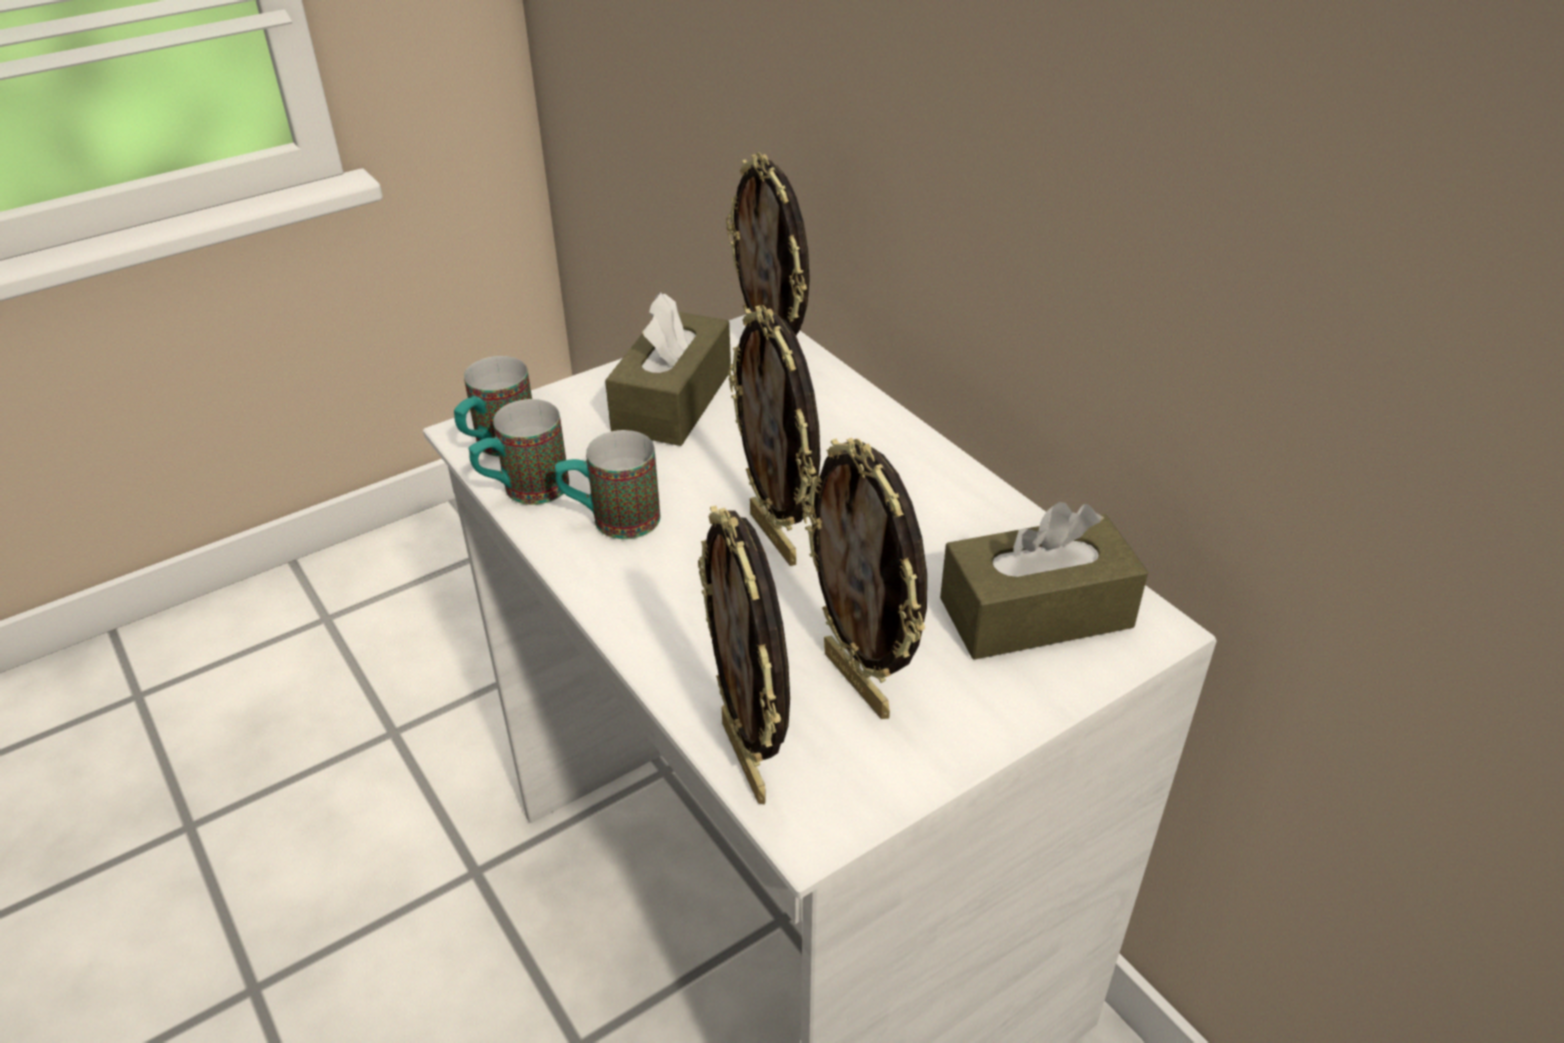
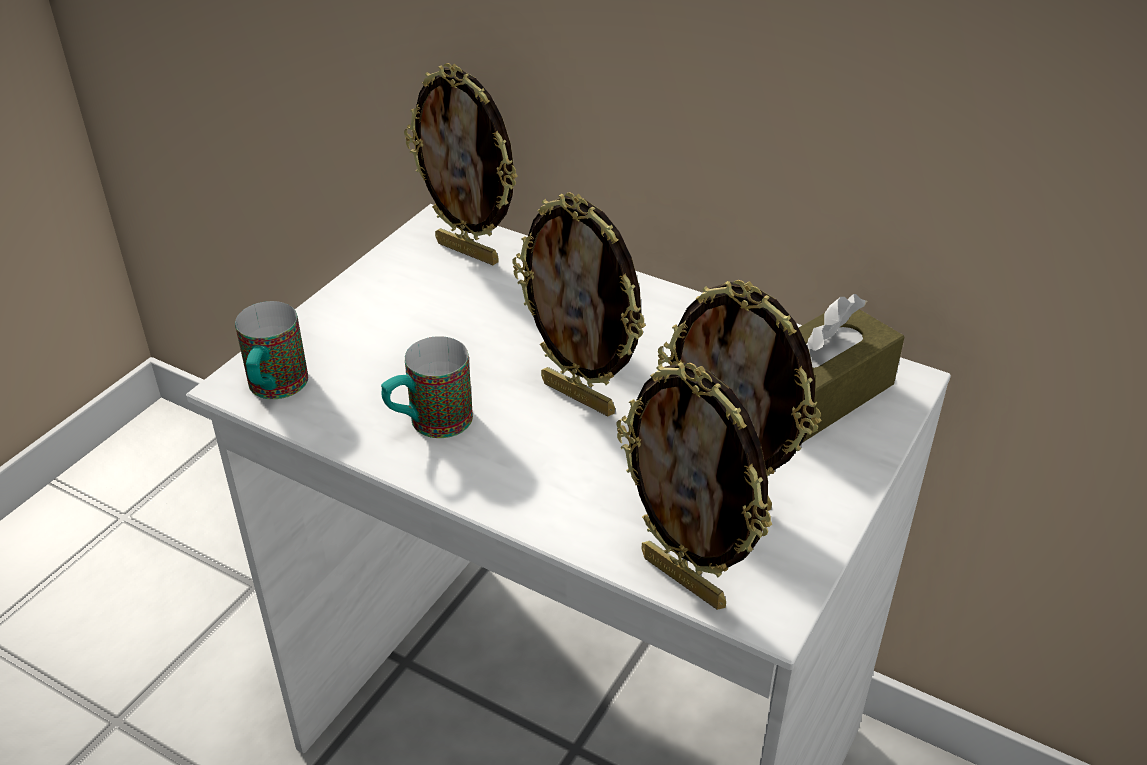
camera: 25 degrees left, 0 degrees up
(523, 491) = (329, 422): mug -> none
(672, 401) = (407, 306): brown tissue box -> none

